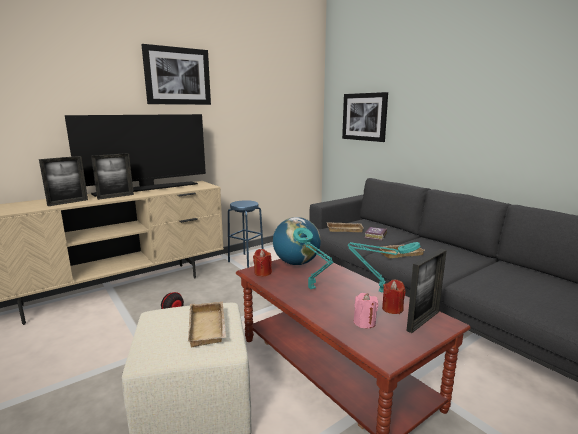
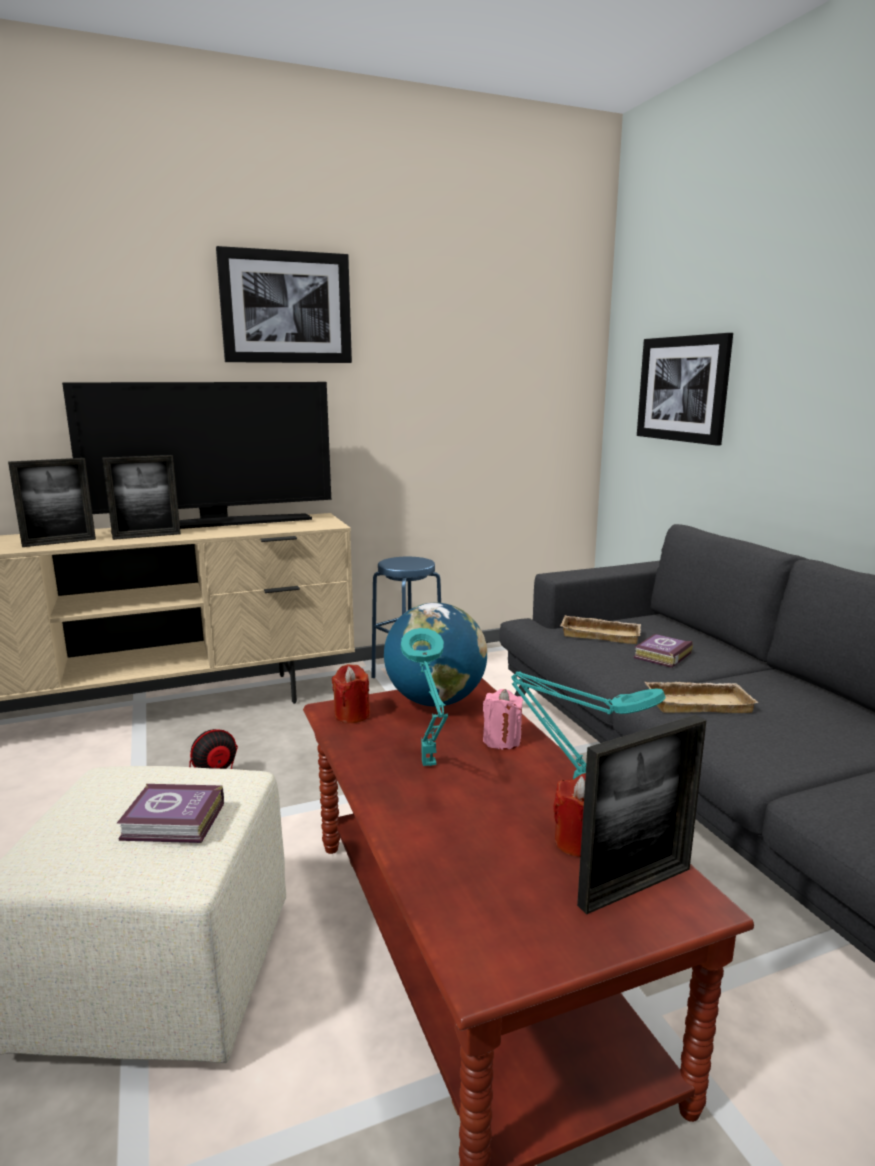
camera: 15 degrees right, 0 degrees up
(209, 328) = (175, 822): beige tray -> book
(364, 322) = (490, 866): pink candle -> pink candle (502, 741)

